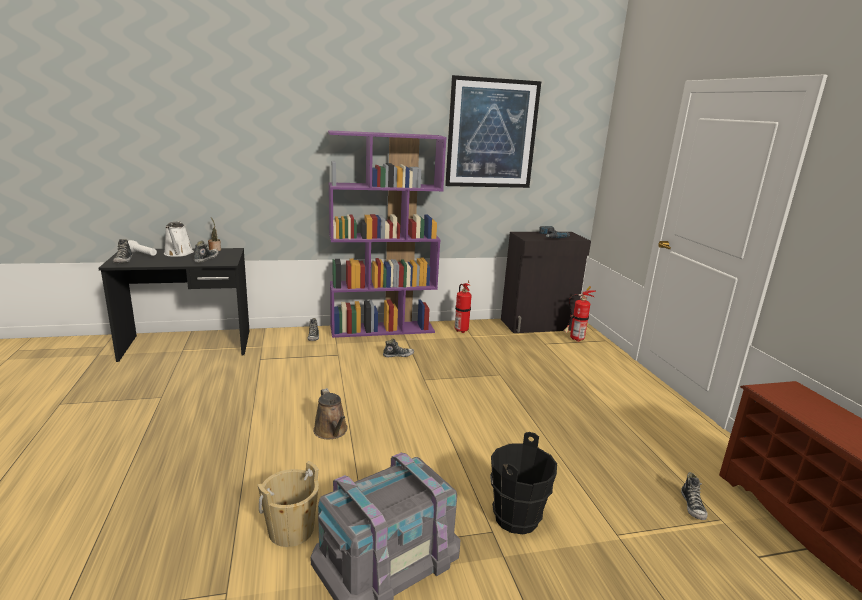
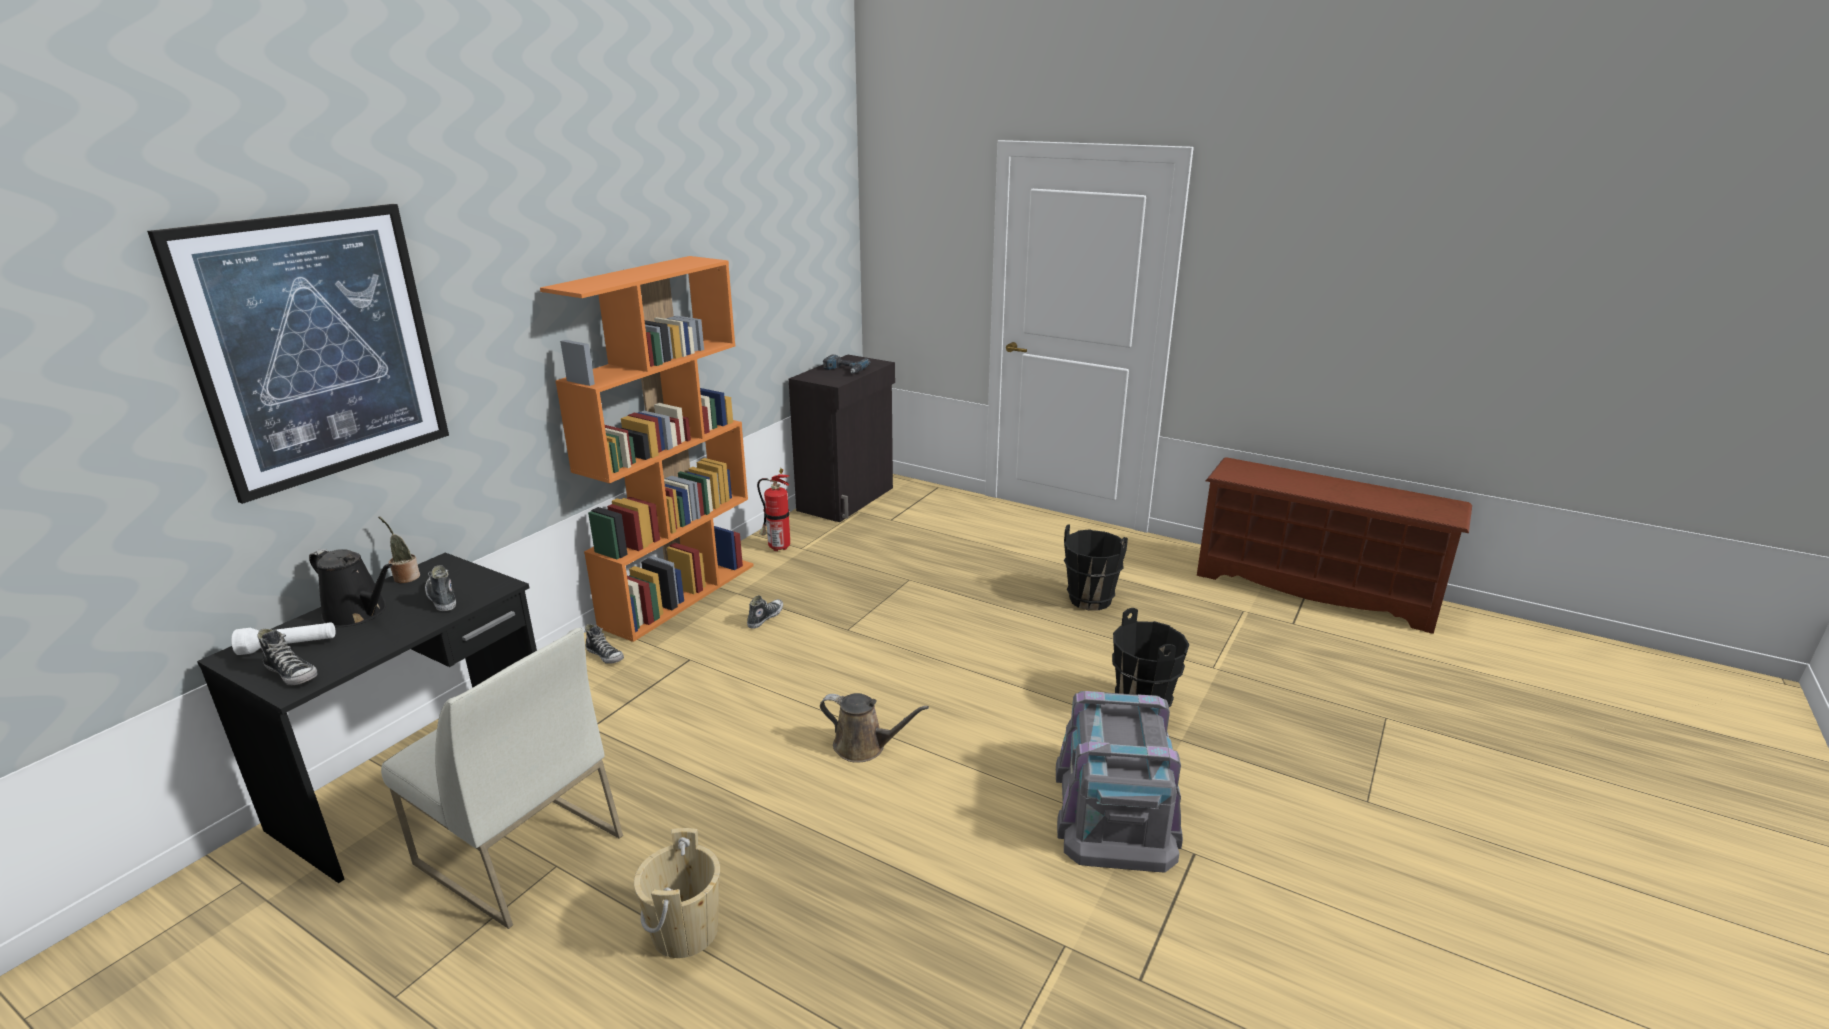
camera: 45 degrees left, 5 degrees up
(164, 384) = (517, 850): none -> white chair
(178, 253) = (359, 613): white watering can -> black watering can
(291, 530) = (1012, 856): beige bucket -> beige bucket (685, 931)
(383, 329) = (679, 594): purple bookcase -> orange bookcase
(492, 134) = (748, 237): picture -> picture (318, 347)
(575, 339) = (910, 499): fire extinguisher -> none
(597, 442) = (1090, 599): none -> black bucket
(693, 506) = (1218, 612): shoe -> none

